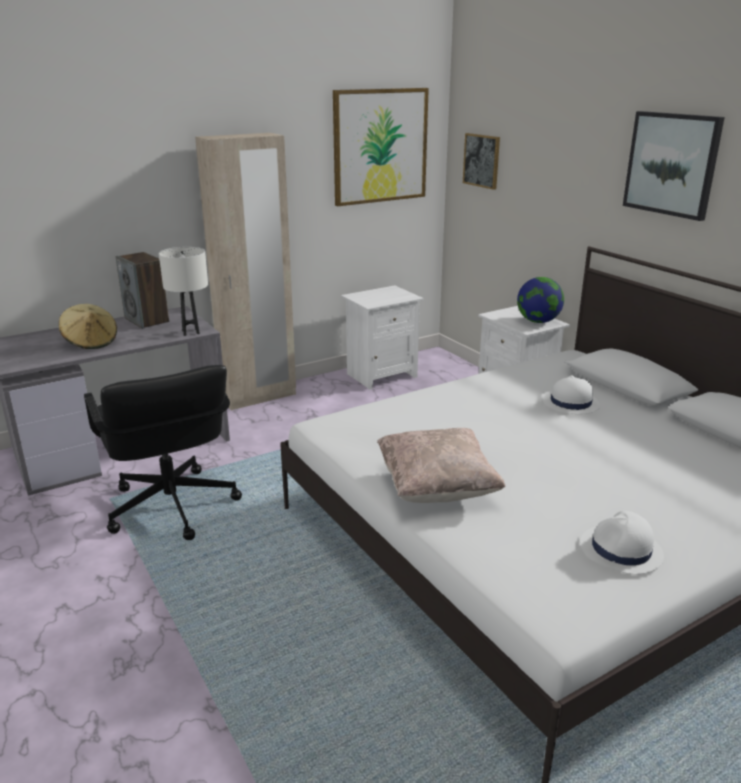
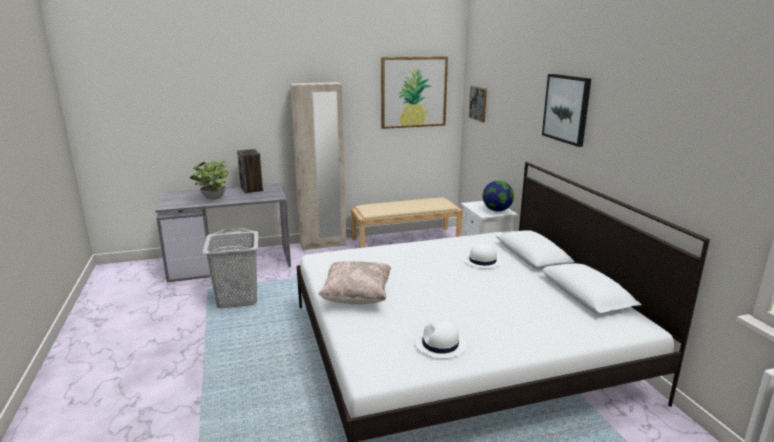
camera: 15 degrees right, 5 degrees down
(91, 342) = (213, 198): beige hat -> potted plant
(171, 507) = (237, 298): black office chair -> grey laundry basket
(190, 332) = (270, 197): white table lamp -> none
(380, 375) = (406, 239): white nightstand -> beige bench

